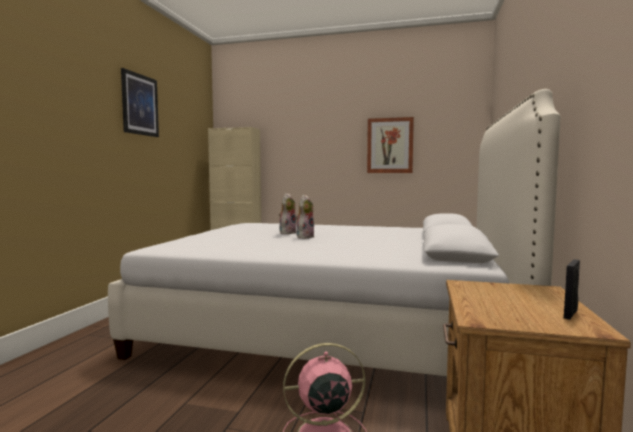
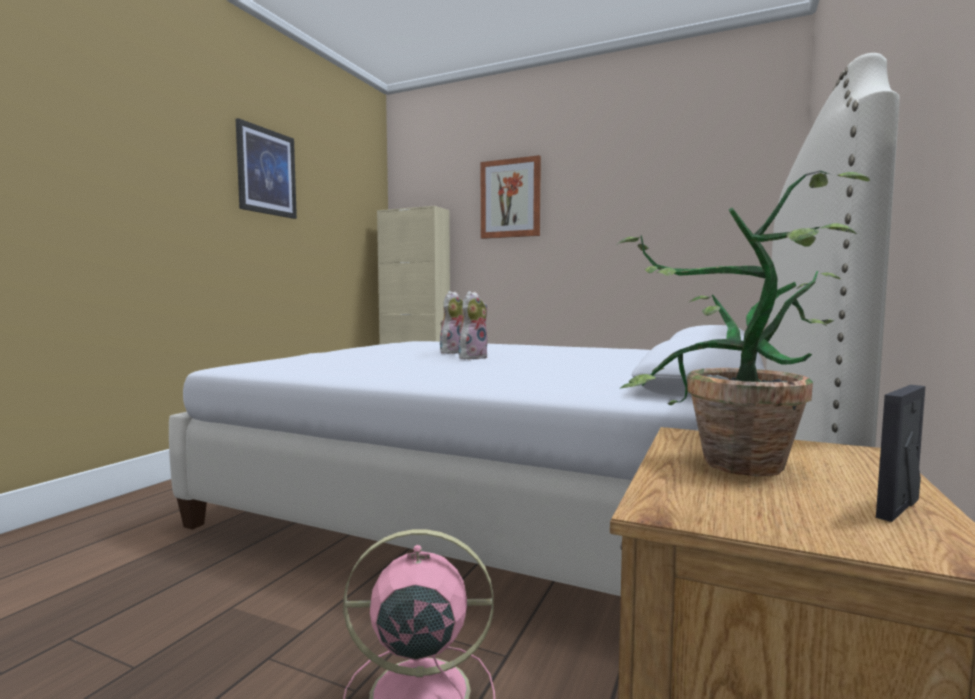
camera: 10 degrees right, 0 degrees up
(390, 145) = (638, 227): picture -> picture (510, 198)
(492, 299) = (727, 467): none -> potted plant

